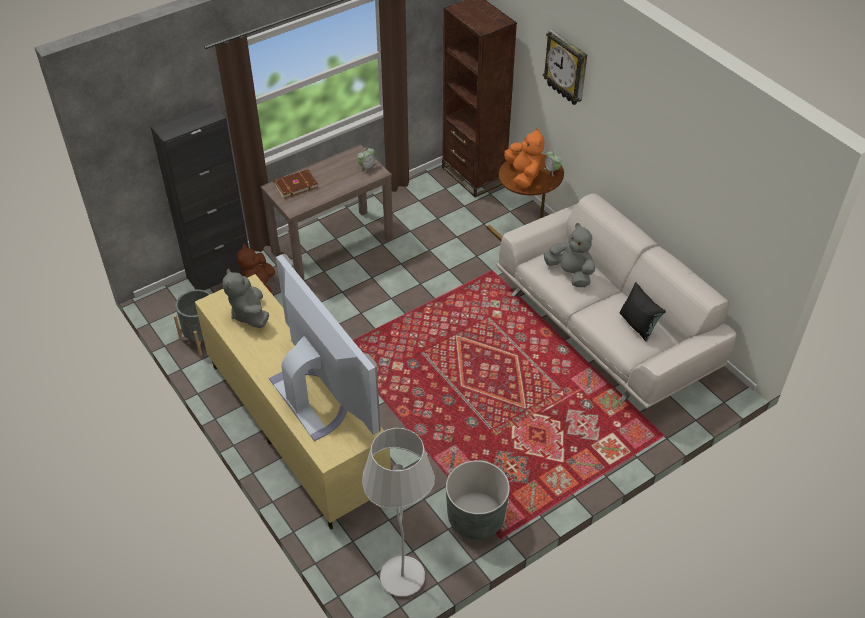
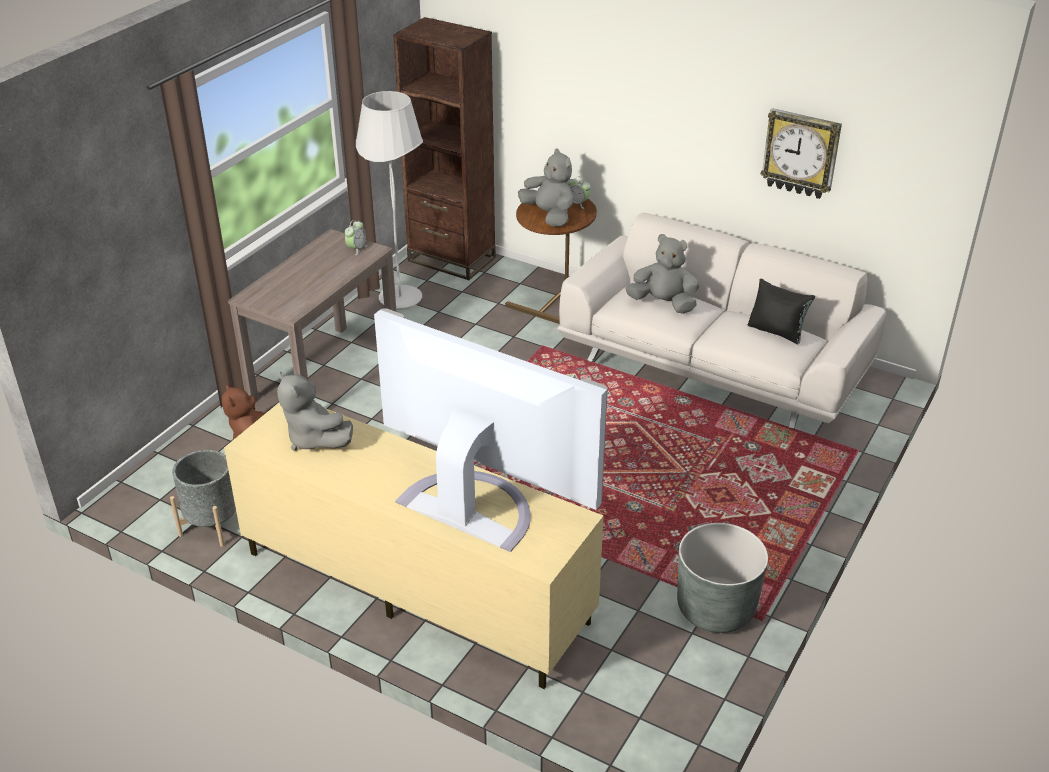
camera: 25 degrees left, 10 degrees down
(219, 273) = (189, 445): black cabinet -> none
(295, 185) = (275, 288): brown book -> none
(402, 578) = (677, 710): white floor lamp -> white floor lamp (401, 299)
(523, 175) = (549, 215): orange plush toy -> grey plush toy
(566, 68) = (575, 65): wall clock -> wall clock (801, 153)

